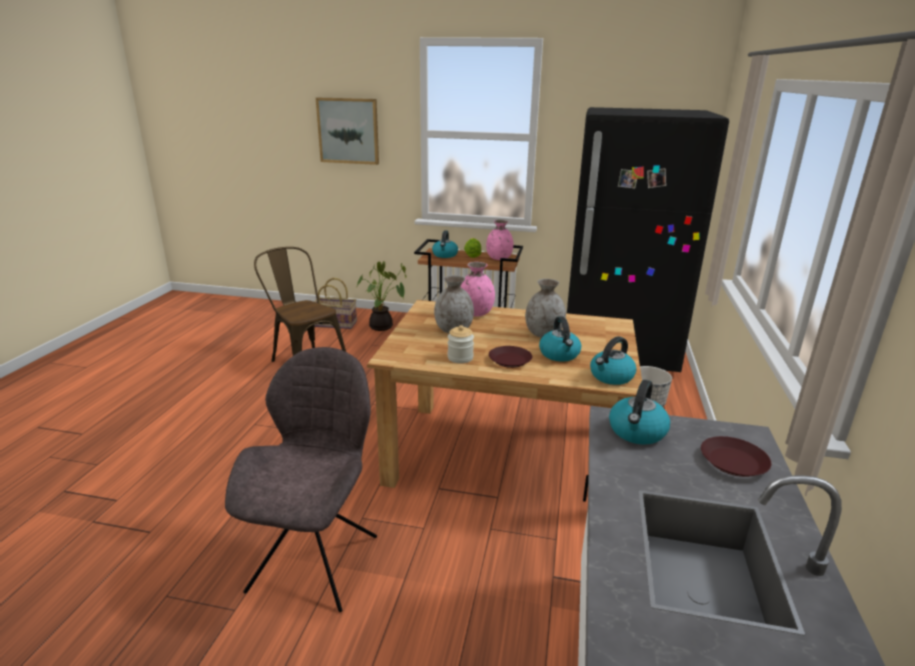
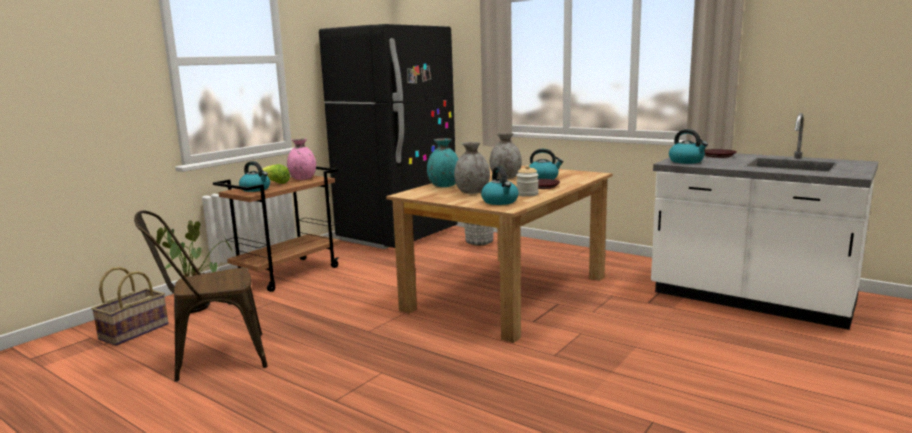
camera: 65 degrees left, 10 degrees down
(317, 559) = (600, 379): grey chair -> none
(348, 131) = (67, 63): picture -> none
(475, 313) = (444, 186): pink vase -> turquoise vase
(611, 377) = (584, 174): kettle -> kettle (500, 201)

